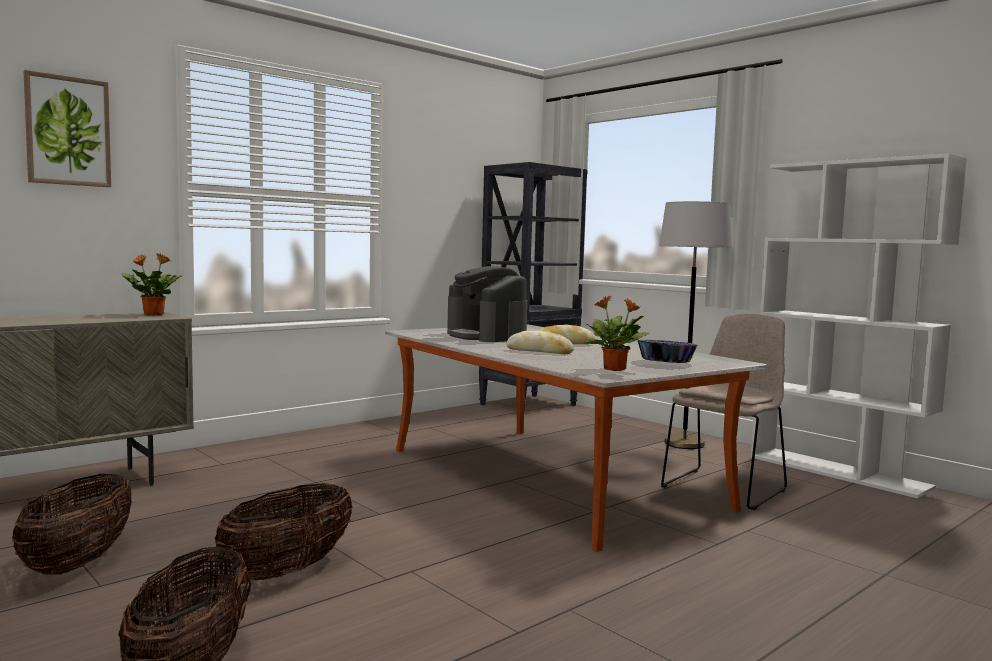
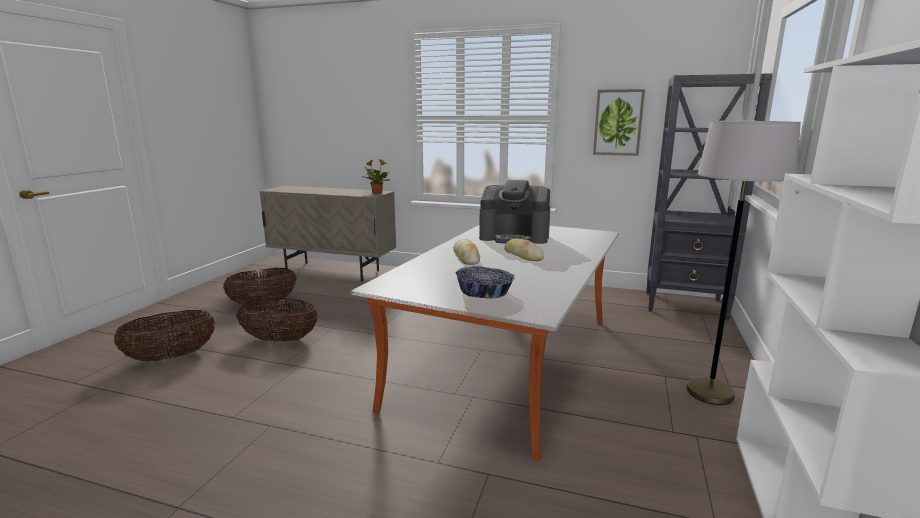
camera: 60 degrees right, 10 degrees up
(68, 131) = (362, 92): picture -> picture (618, 122)
(486, 336) = (514, 237): coffee machine -> coffee machine turned 105 degrees counterclockwise
(615, 369) = (413, 285): potted plant -> none
(725, 487) = (599, 441): beige chair -> none

